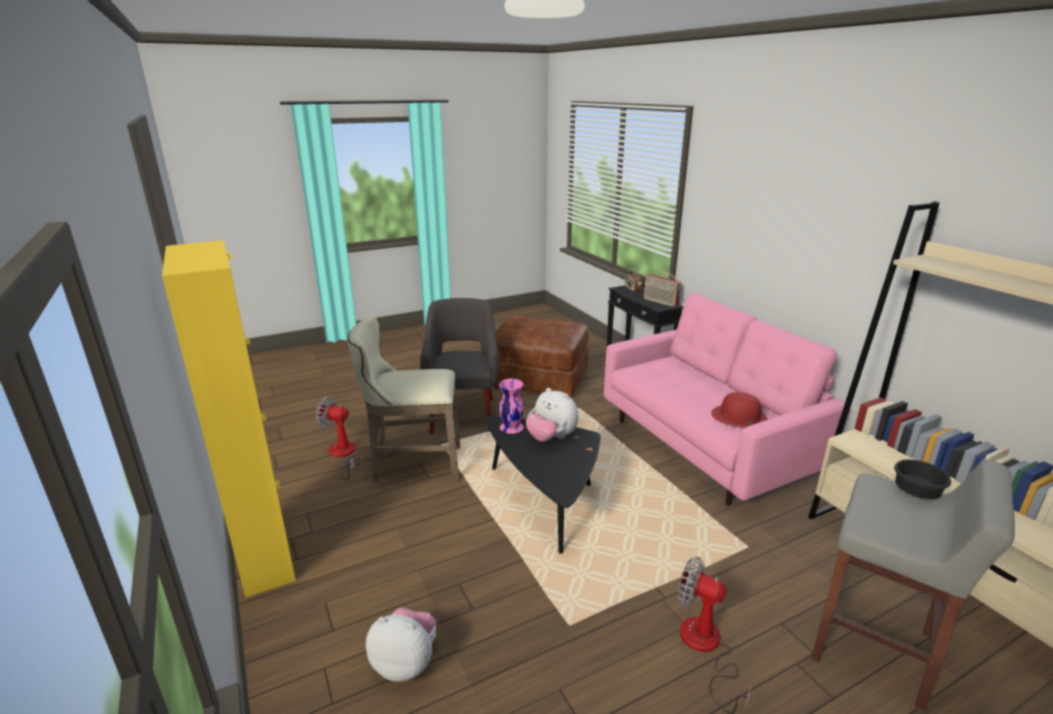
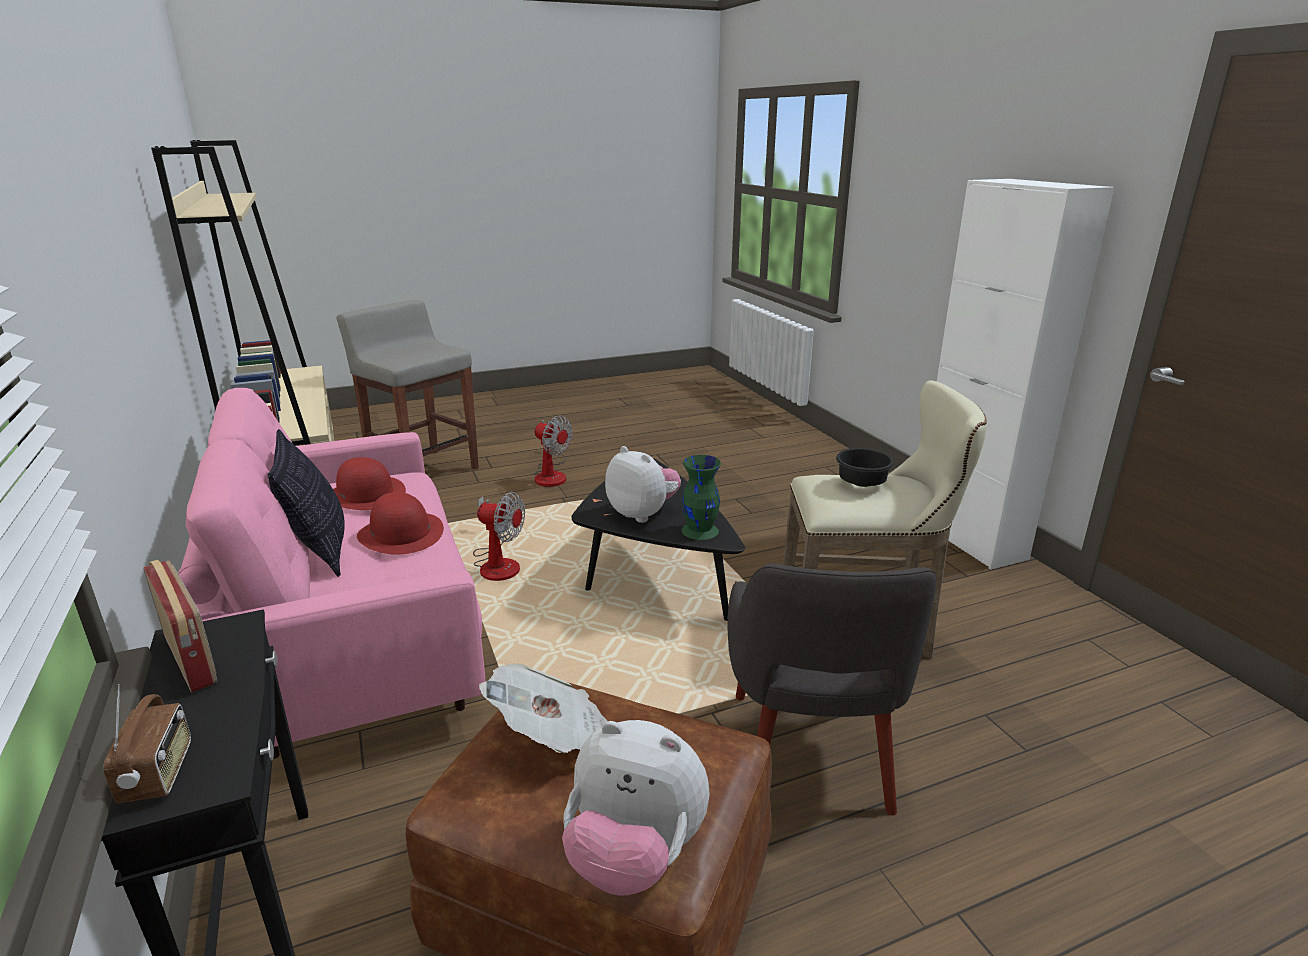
camera: 175 degrees left, 0 degrees up
(265, 556) = (969, 539): yellow cabinet -> white cabinet
(343, 455) = (998, 659): fan -> fan (497, 563)
(406, 663) = (781, 478): plush toy -> plush toy (634, 856)
(511, 427) = (700, 531): pink vase -> green vase
(554, 331) = (554, 736): none -> newspaper
(682, 393) = (401, 534): none -> red hat
(714, 383) = (319, 550): none -> pillow
(914, 492) = (380, 359): black bowl -> black bowl (863, 483)

